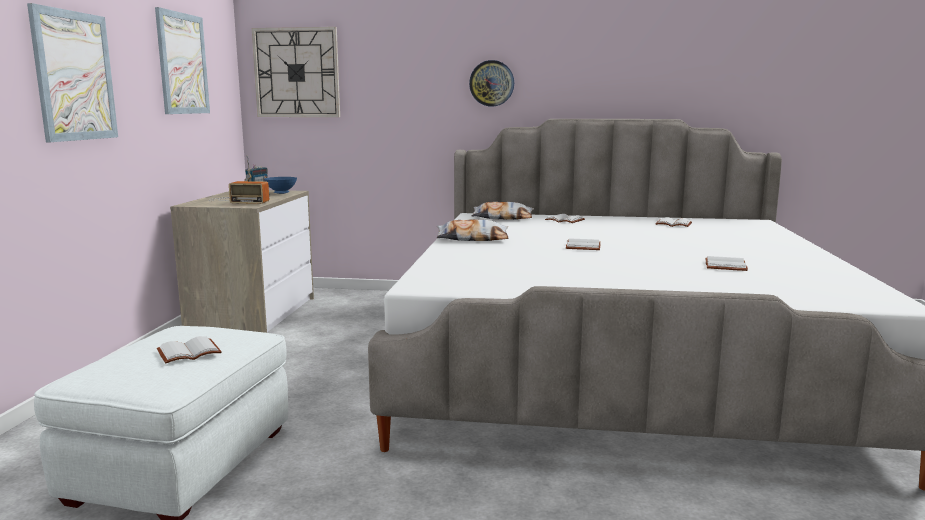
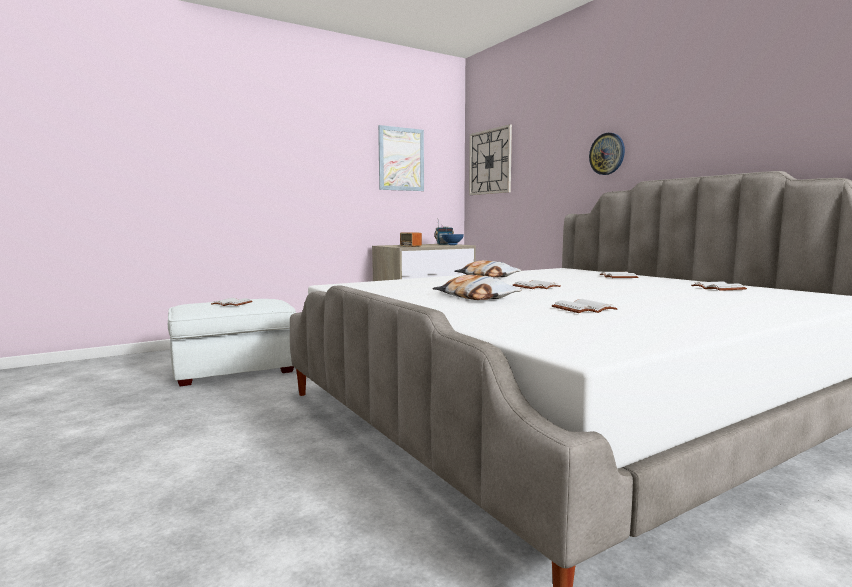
camera: 50 degrees right, 5 degrees down
(74, 76) = (304, 165): picture -> none
(502, 217) = (576, 271): pillow -> pillow (475, 297)

